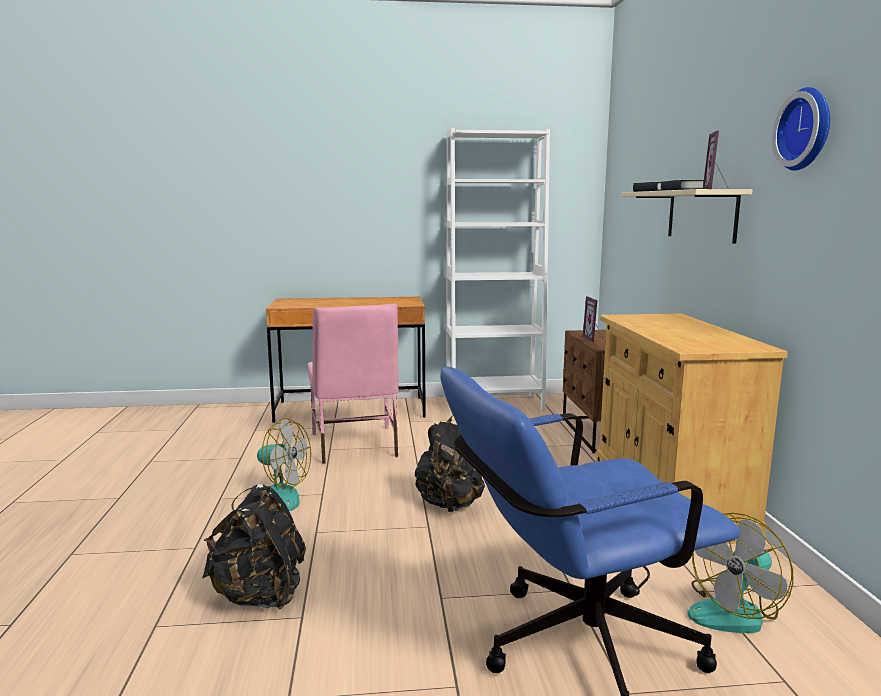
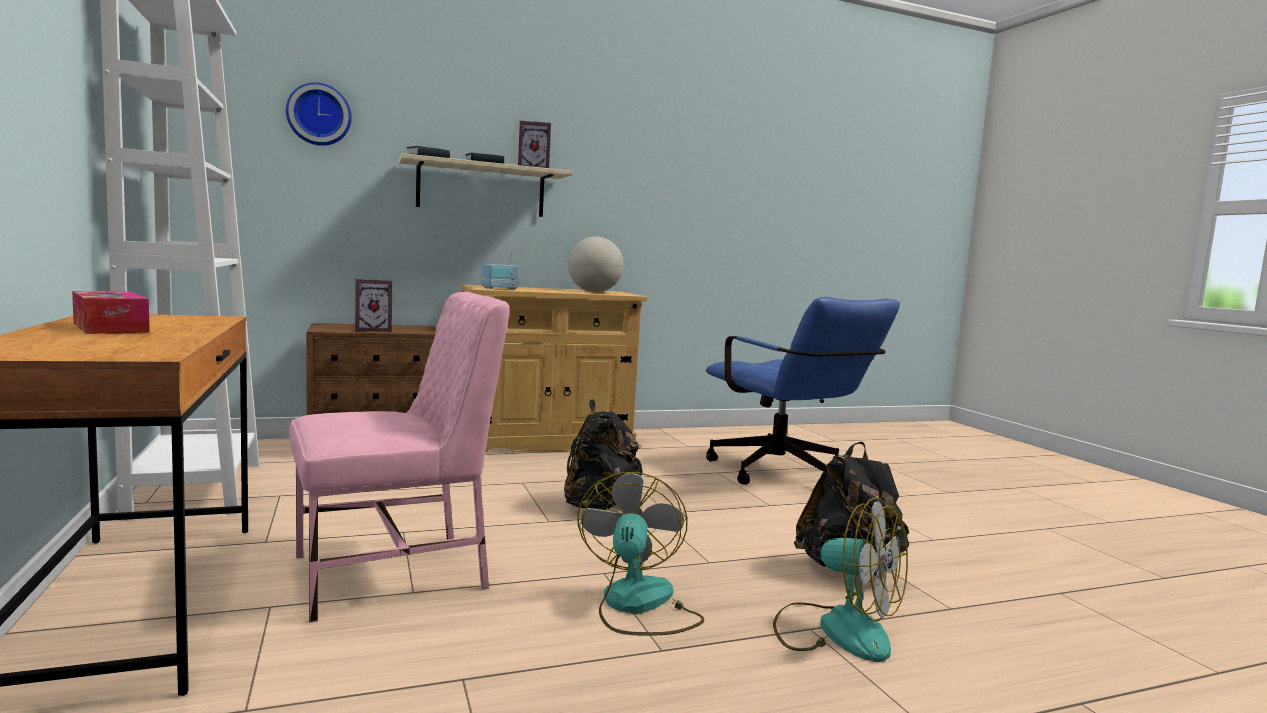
camera: 105 degrees left, 5 degrees down
(359, 300) = (110, 327): none -> tissue box
(633, 319) = (500, 288): none -> radio
(692, 339) = (594, 292): none -> globe
(735, 611) = (705, 444): fan -> fan (836, 630)
(807, 129) = (616, 142): wall clock -> wall clock (319, 115)

